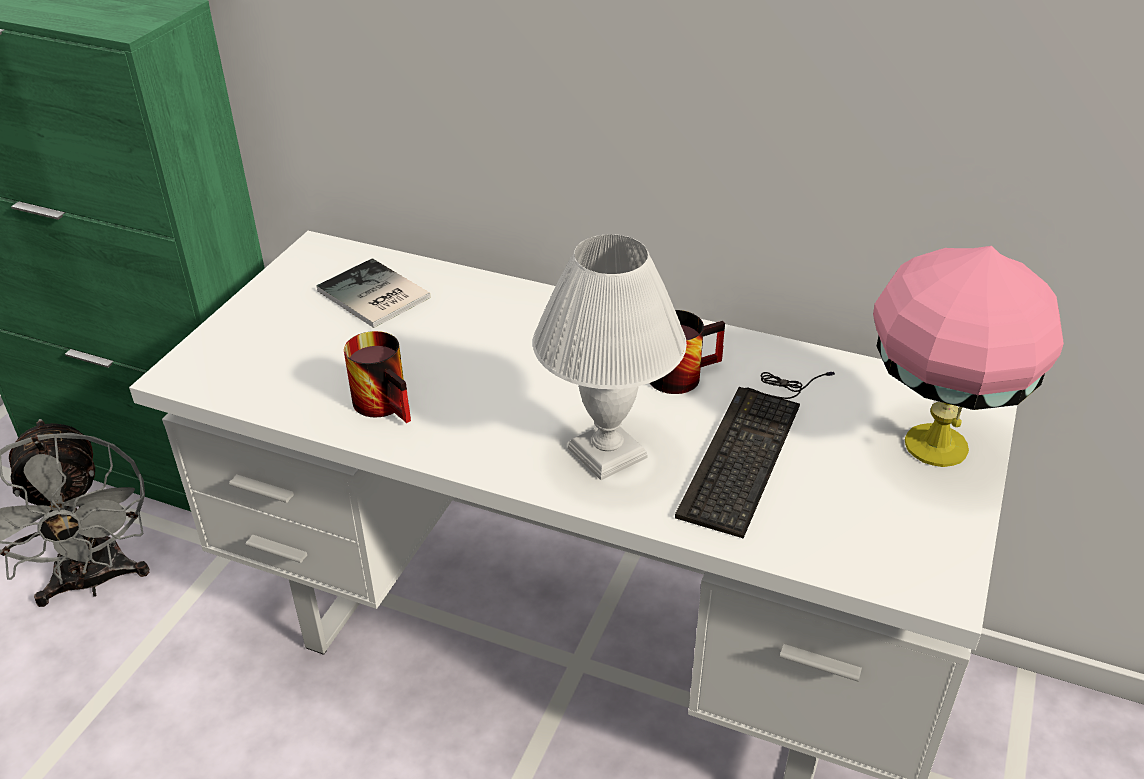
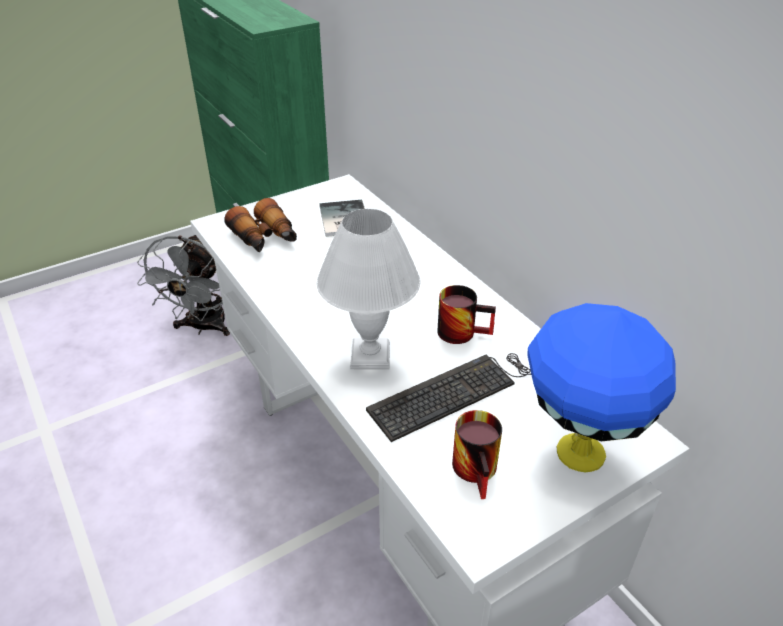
camera: 35 degrees right, 0 degrees up
(286, 365) = (265, 238): none -> binoculars
(389, 403) = (291, 278): mug -> mug (480, 471)
(933, 447) = (577, 452): pink table lamp -> blue table lamp

